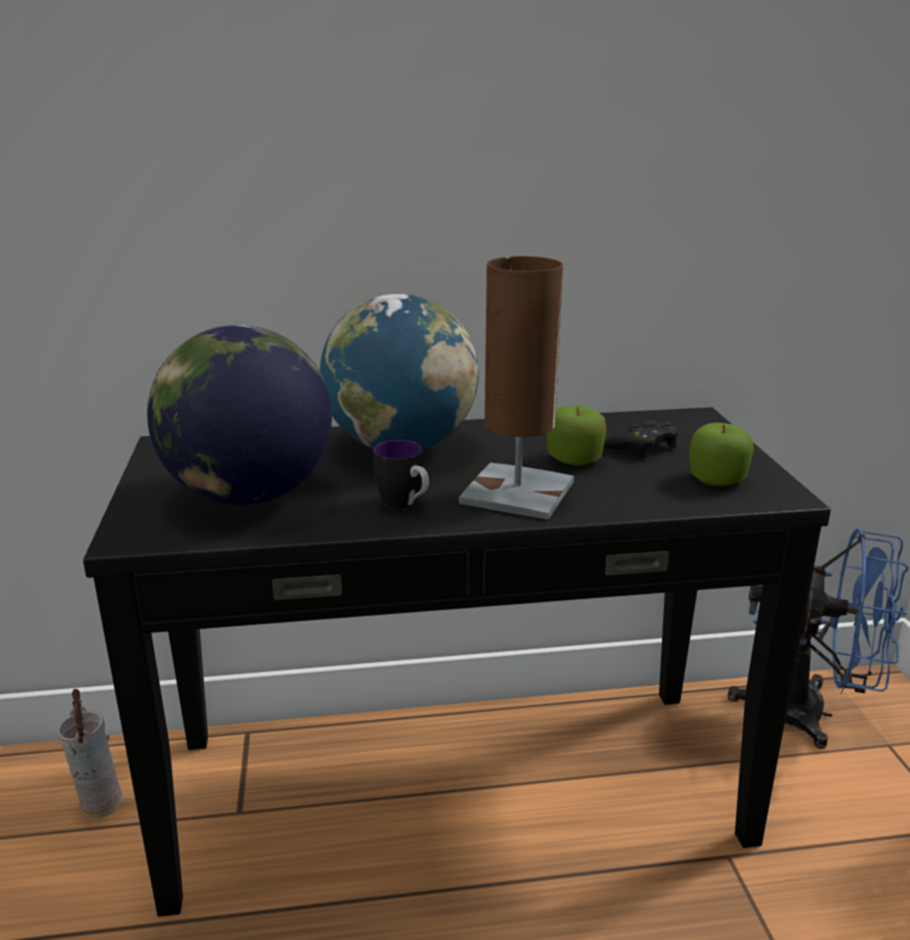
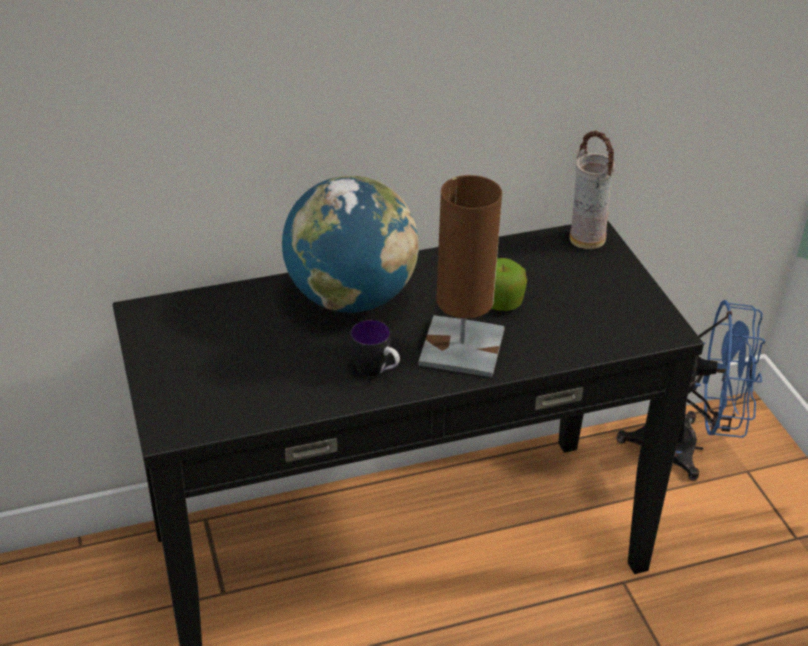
camera: 10 degrees left, 15 degrees up
(99, 804) = (99, 601): vase -> vase (585, 240)
(250, 496) = (246, 373): globe -> none
(642, 446) = (553, 280): black game controller -> none
(717, 479) = (617, 316): apple -> none

